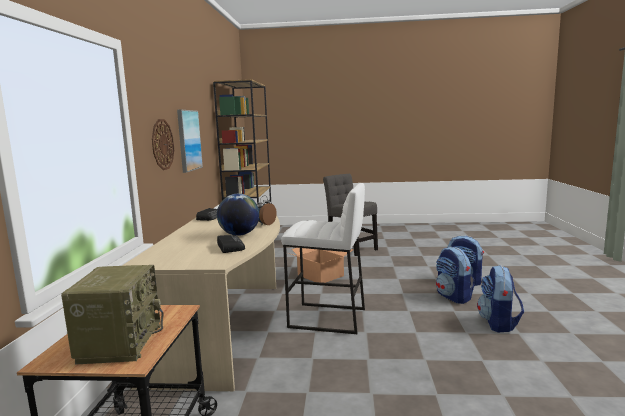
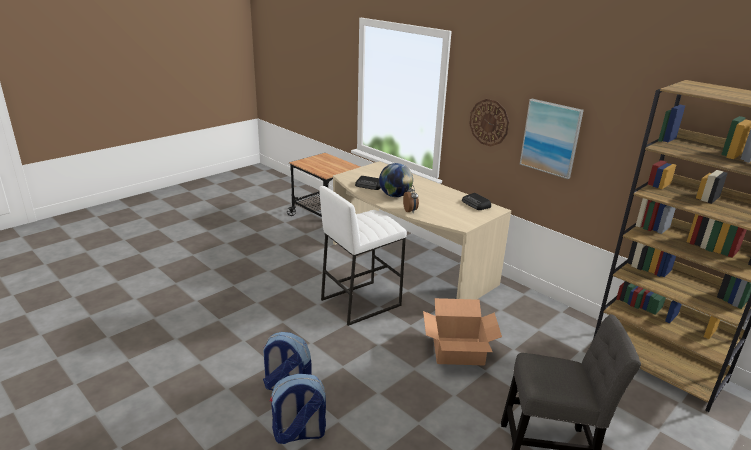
camera: 130 degrees right, 15 degrees up
(120, 342) = (317, 163): radio -> none
(498, 323) = (221, 366): backpack -> none

